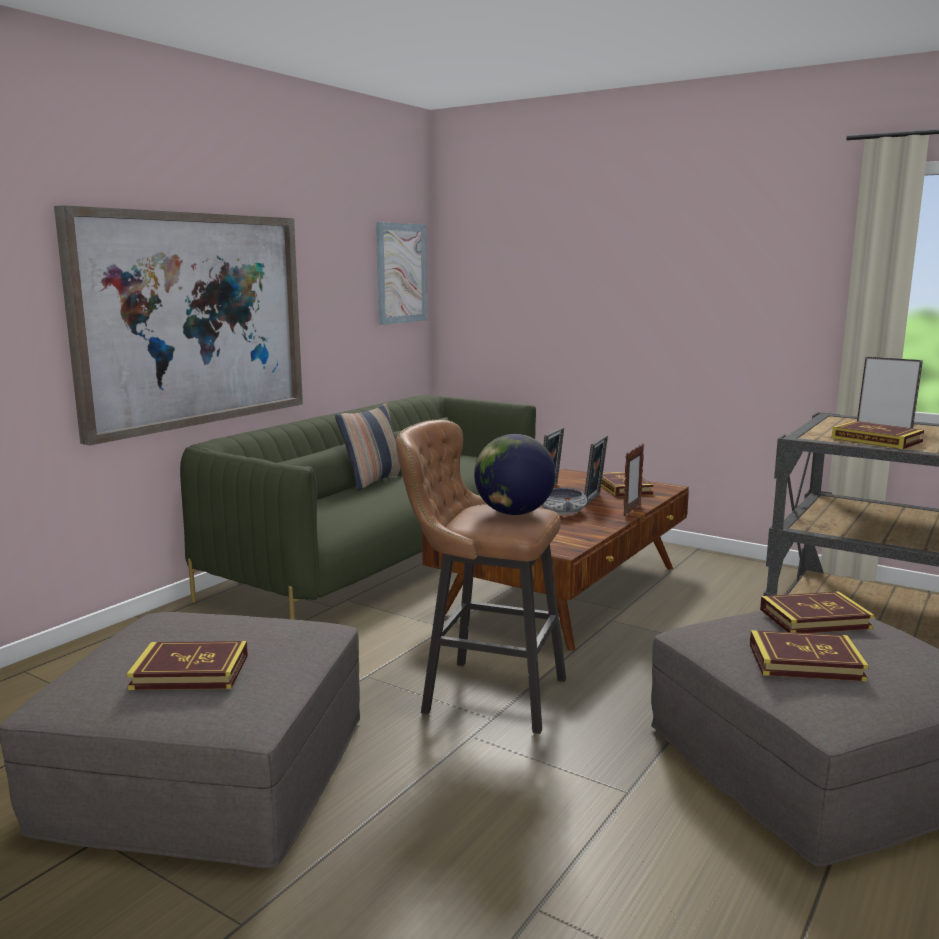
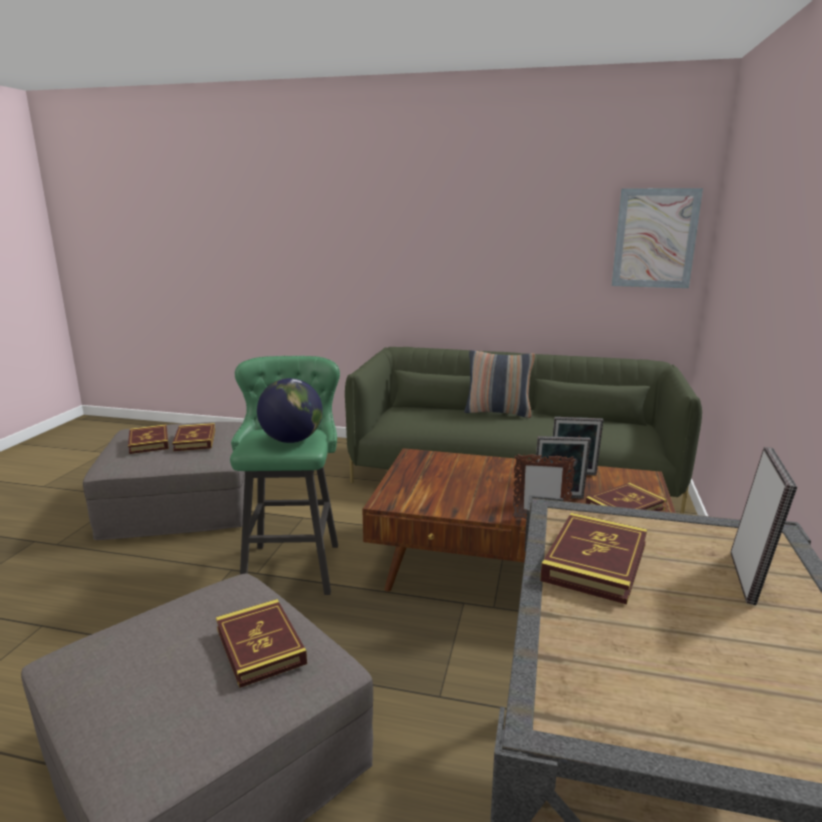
camera: 70 degrees right, 5 degrees up
(192, 320) = (406, 264): picture -> none
(478, 692) = (294, 560): brown stool -> green stool
(563, 512) = (498, 489): bowl -> none
(805, 662) = (154, 639): book -> book (195, 440)

